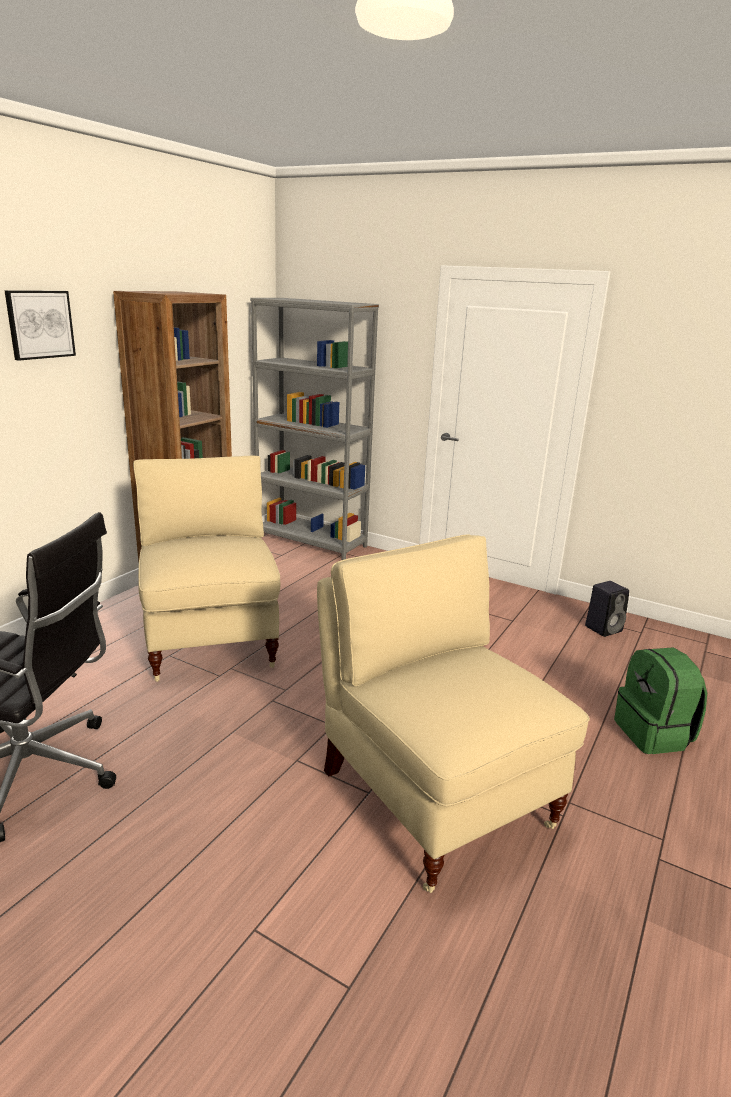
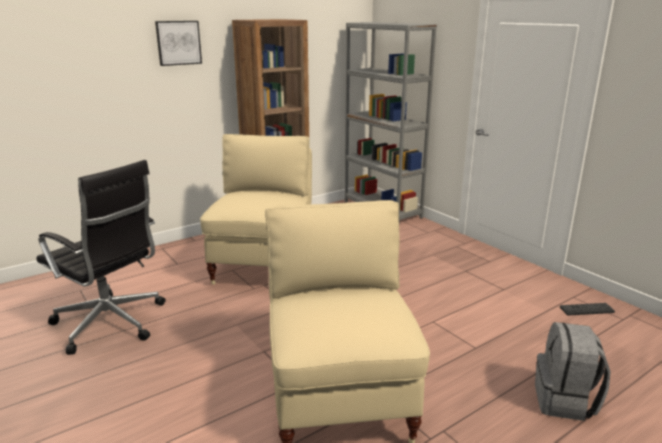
camera: 25 degrees right, 0 degrees up
(604, 628) = (586, 309): black speaker -> keyboard
(654, 734) = (565, 401): green backpack -> grey backpack

